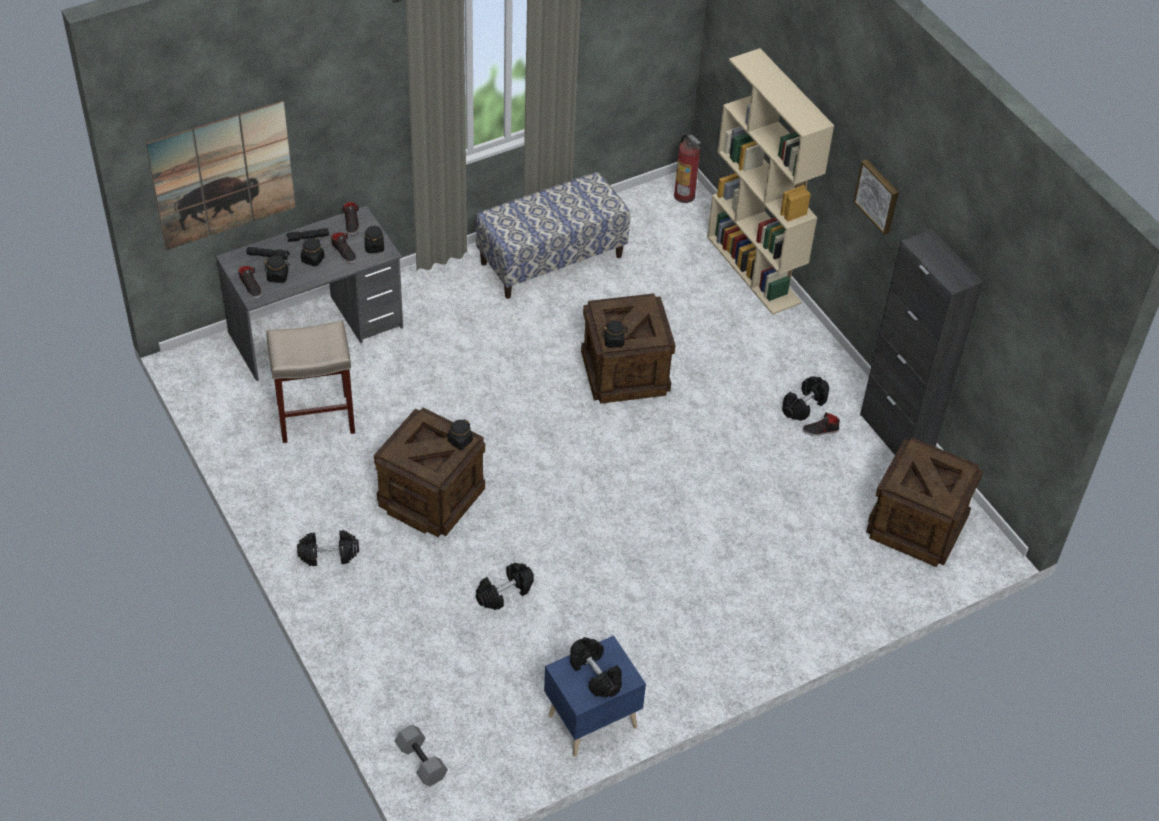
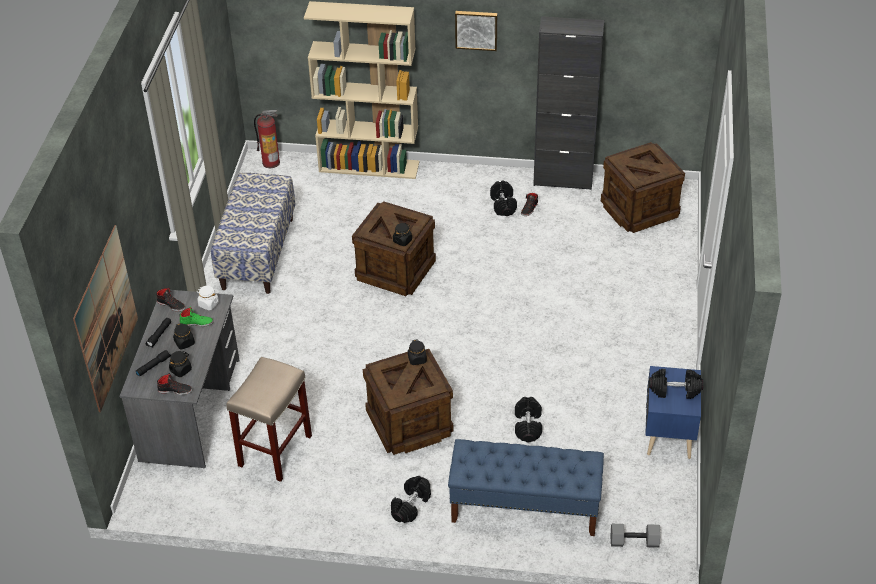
camera: 50 degrees left, 5 degrees down
(344, 253) = (196, 323): black shoe -> green shoe
(374, 247) = (208, 304): black jar -> white jar
(394, 646) = (524, 508): none -> blue bench

